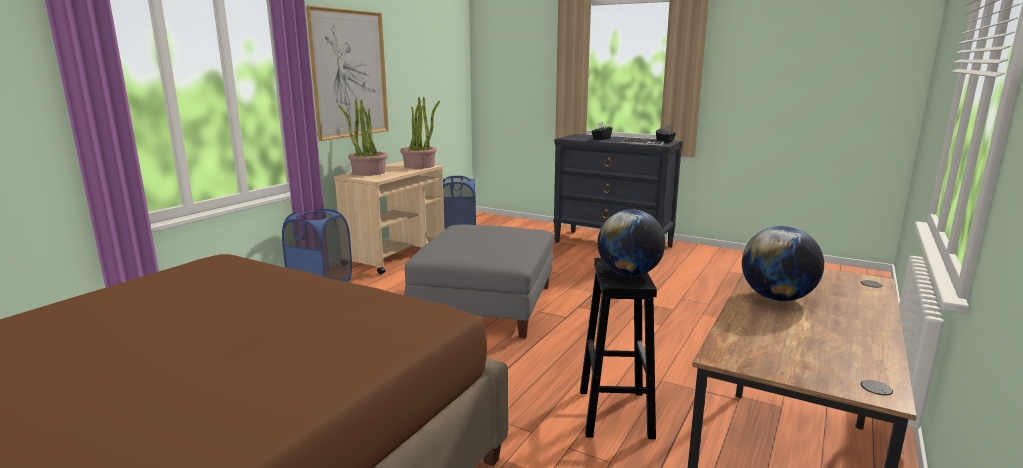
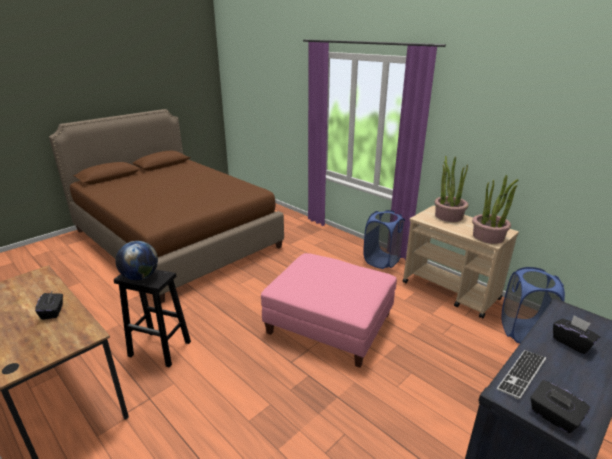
camera: 105 degrees right, 10 degrees up
(350, 74) = (480, 135): picture -> none
(485, 305) = (329, 323): grey ottoman -> pink ottoman
(777, 298) = (53, 312): globe -> black tissue box

